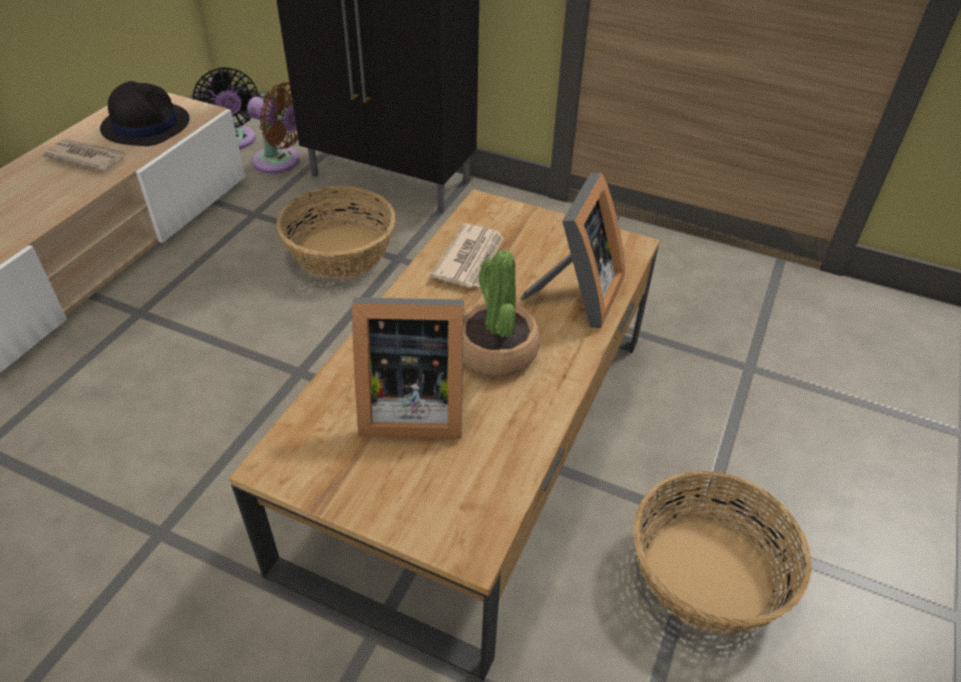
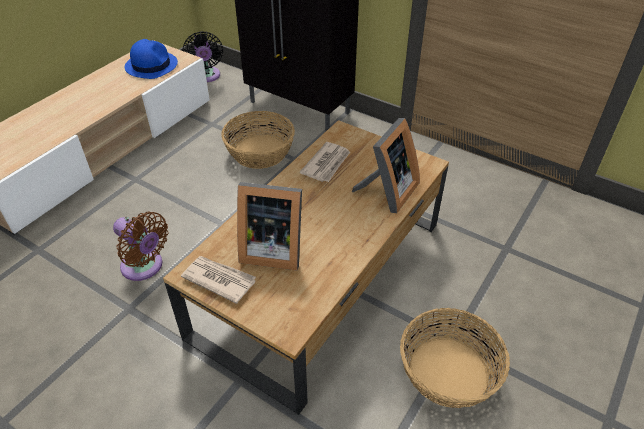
camera: 10 degrees right, 0 degrees up
(86, 157) = (114, 83): newspaper -> newspaper (219, 279)
(145, 125) = (151, 65): black hat -> blue hat
(280, 162) = (233, 92): brown fan -> brown fan (145, 267)
(496, 351) = (329, 221): potted plant -> none

